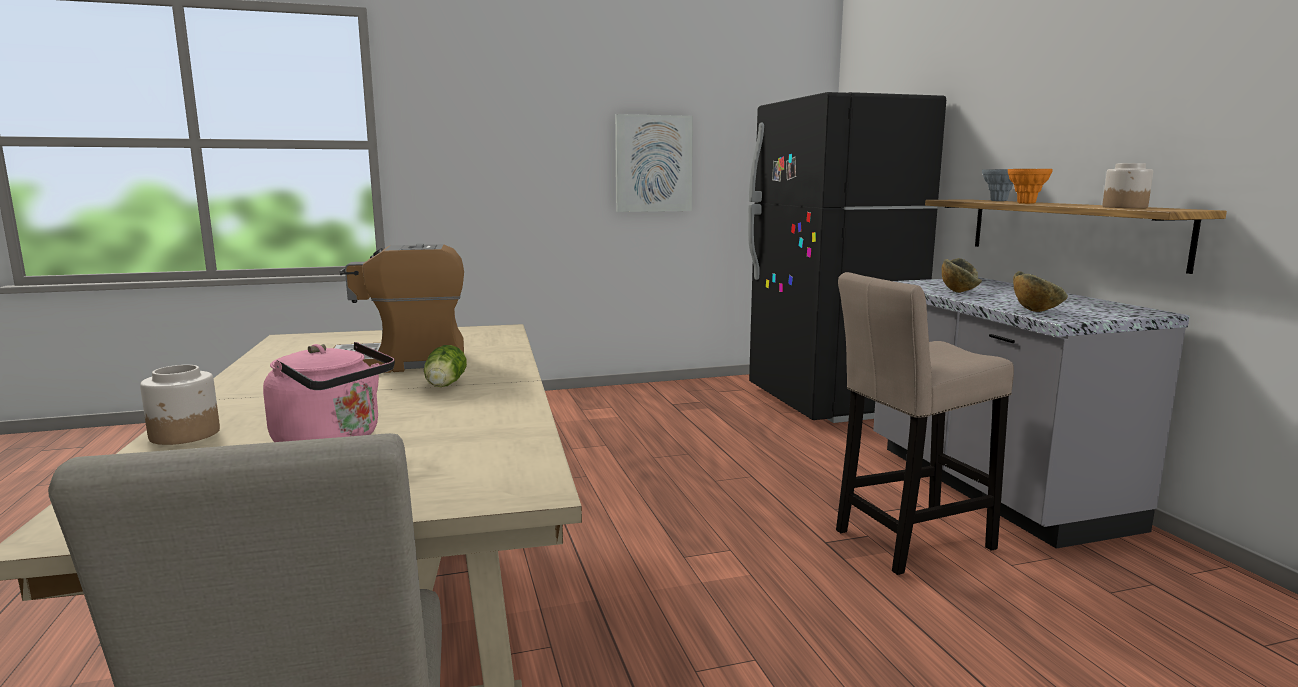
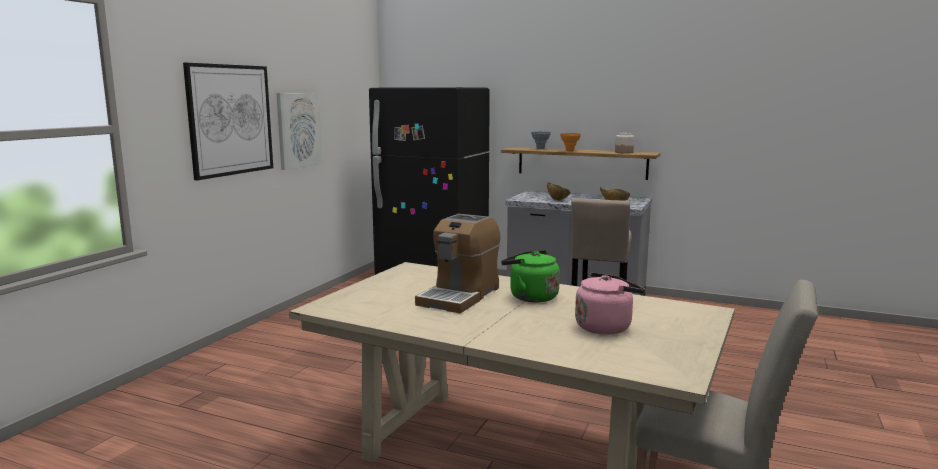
camera: 50 degrees left, 0 degrees up
(185, 434) = (547, 350): jar -> none
(444, 385) = (530, 297): lettuce -> green kettle
(534, 144) = (230, 120): none -> picture

